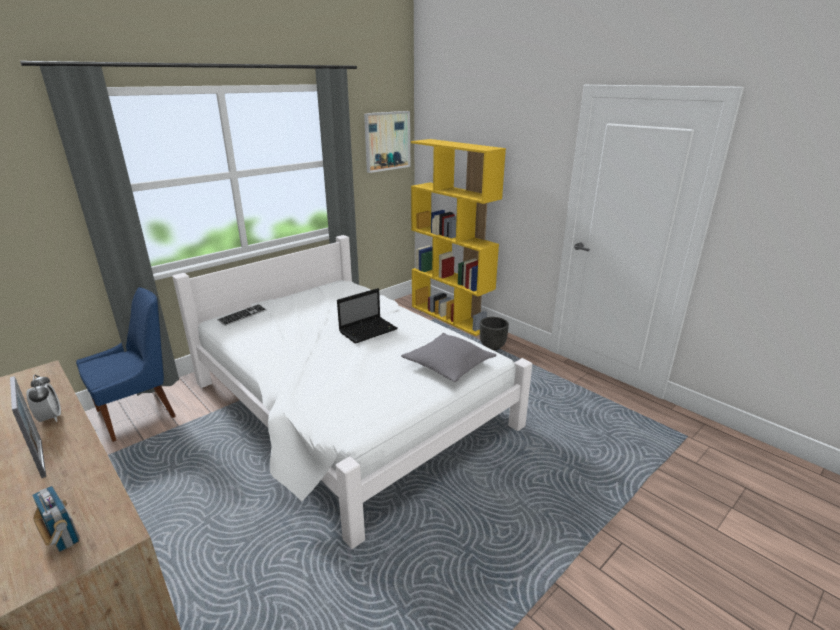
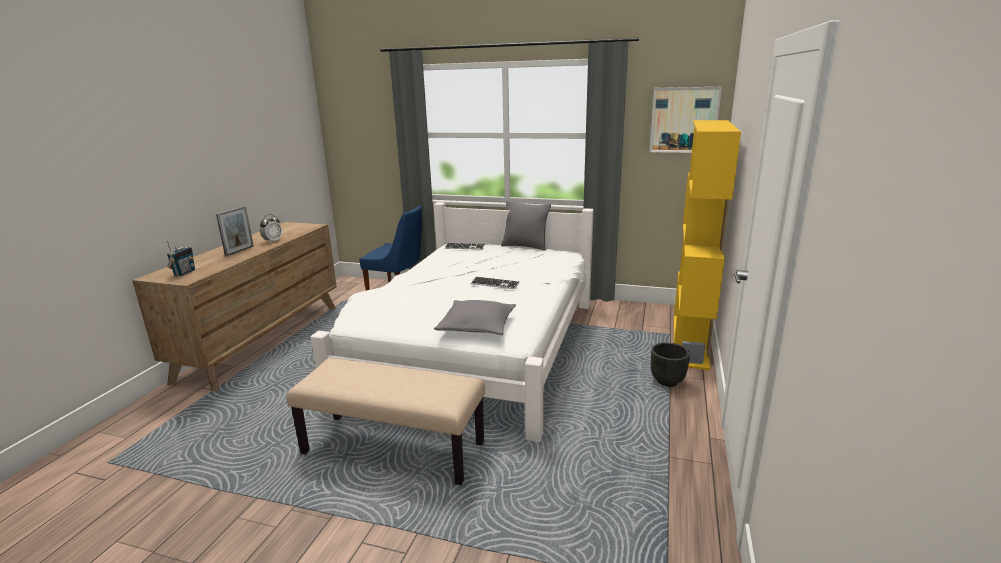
camera: 60 degrees right, 5 degrees down
(294, 292) = (525, 246): none -> grey pillow
(369, 330) = (495, 284): laptop -> keyboard
(476, 510) = (394, 448): none -> beige bench

